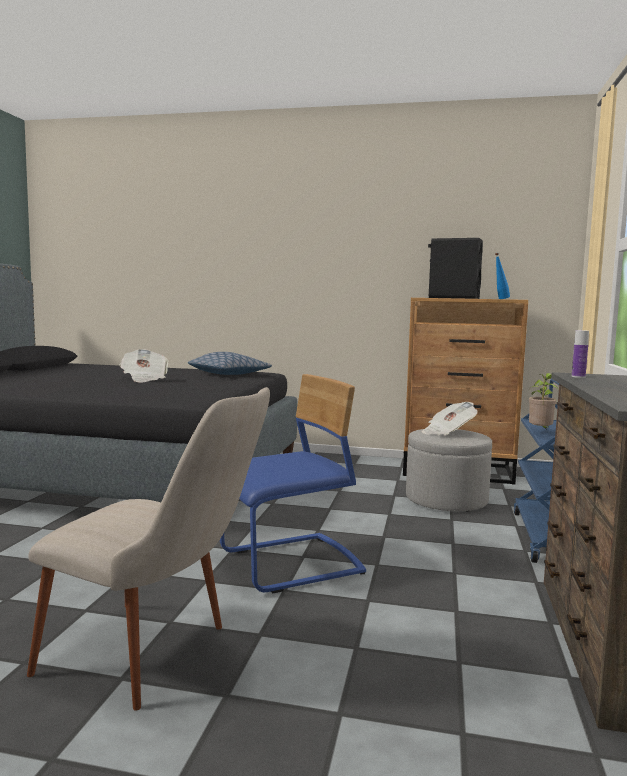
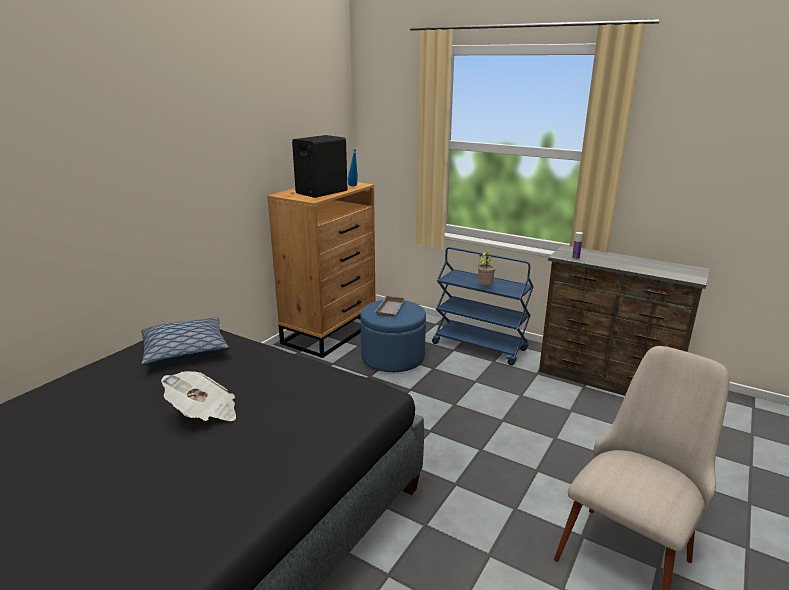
camera: 70 degrees left, 15 degrees up
(291, 564) = (494, 458): blue chair -> none
(446, 500) = (393, 358): grey ottoman -> blue ottoman
(448, 433) = (391, 309): newspaper -> grey tray

